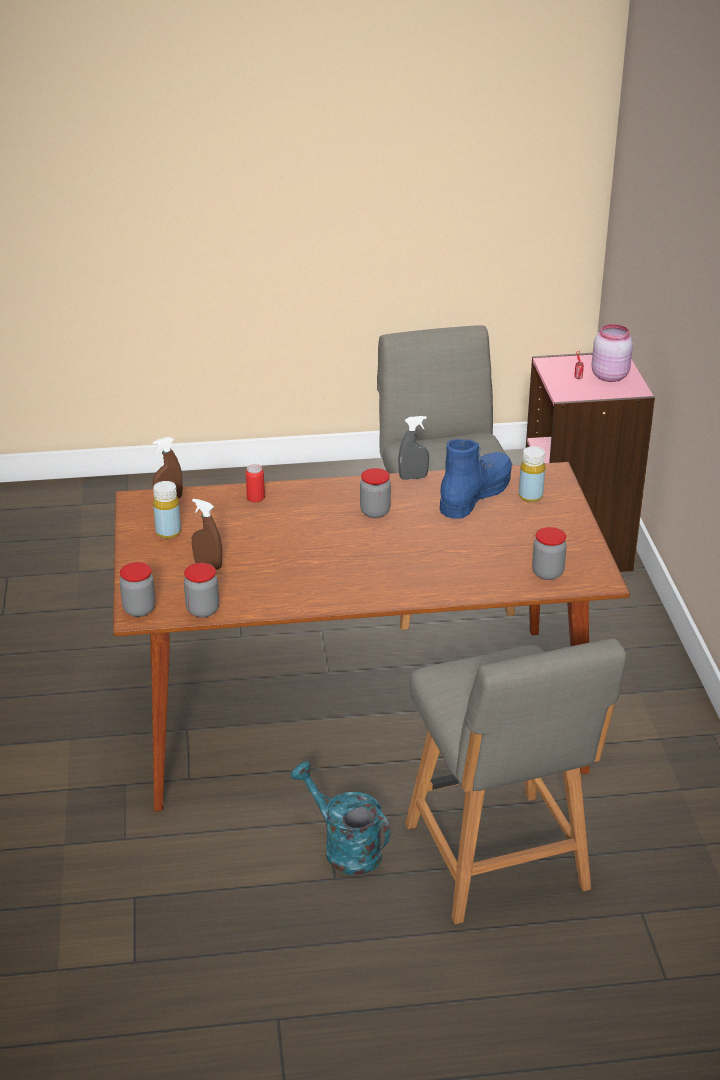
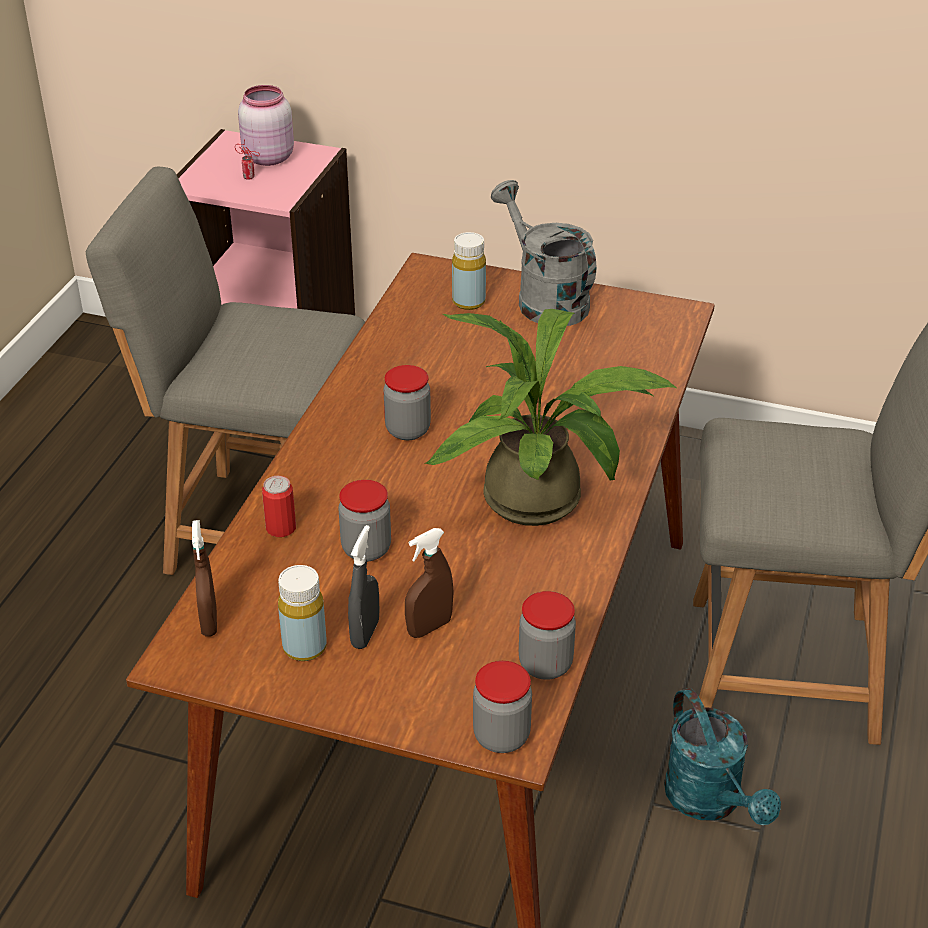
camera: 65 degrees left, 5 degrees up
(344, 575) = (544, 502): none -> potted plant
(344, 848) = (711, 802): turquoise watering can -> turquoise watering can turned 90 degrees counterclockwise
(413, 477) = (349, 373): grey spray bottle -> grey spray bottle (365, 633)
(475, 494) = (431, 339): blue boot -> none
(547, 573) = (642, 343): jar -> jar (366, 549)
(562, 523) = (544, 299): none -> grey watering can

